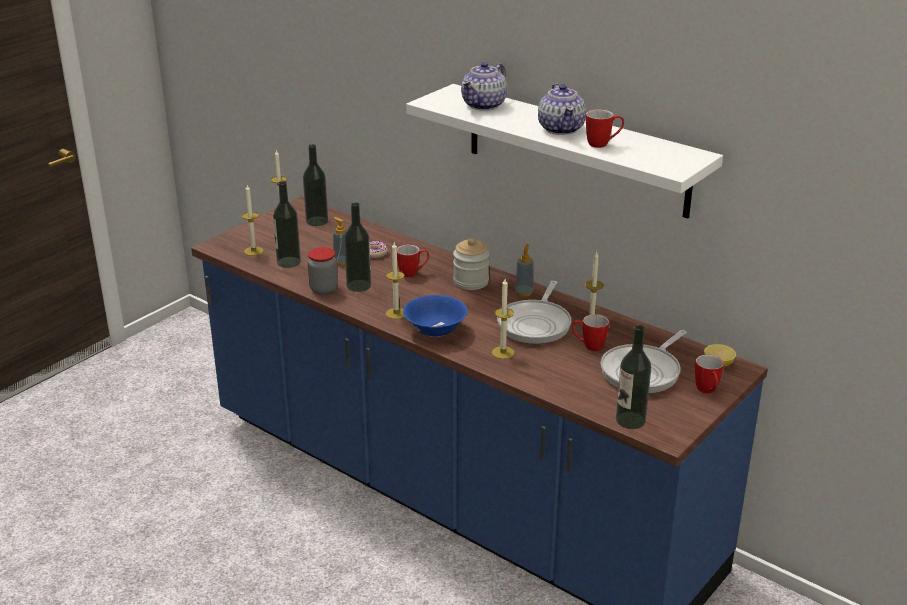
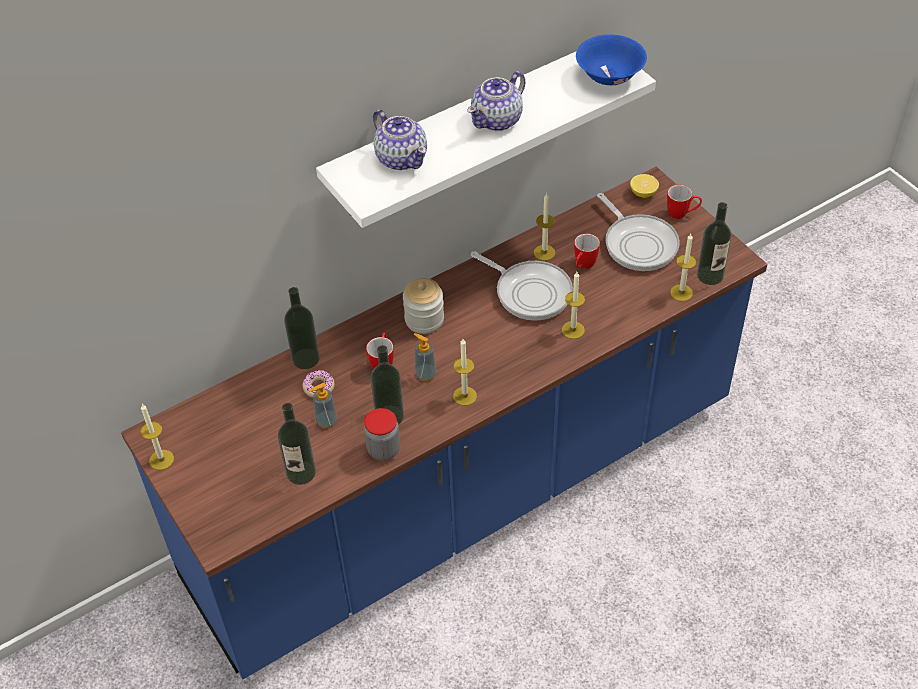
camera: 70 degrees left, 20 degrees up
(253, 251) = (254, 504): candle -> candle (681, 293)
(317, 221) = (204, 427): bottle -> bottle (305, 358)
(436, 331) = (513, 371): blue bowl -> blue bowl (609, 76)
(524, 292) = (464, 284): soap dispenser -> soap dispenser (425, 374)
(561, 129) = (497, 120): teapot -> teapot turned 120 degrees clockwise
(603, 144) = (550, 103): mug -> none

